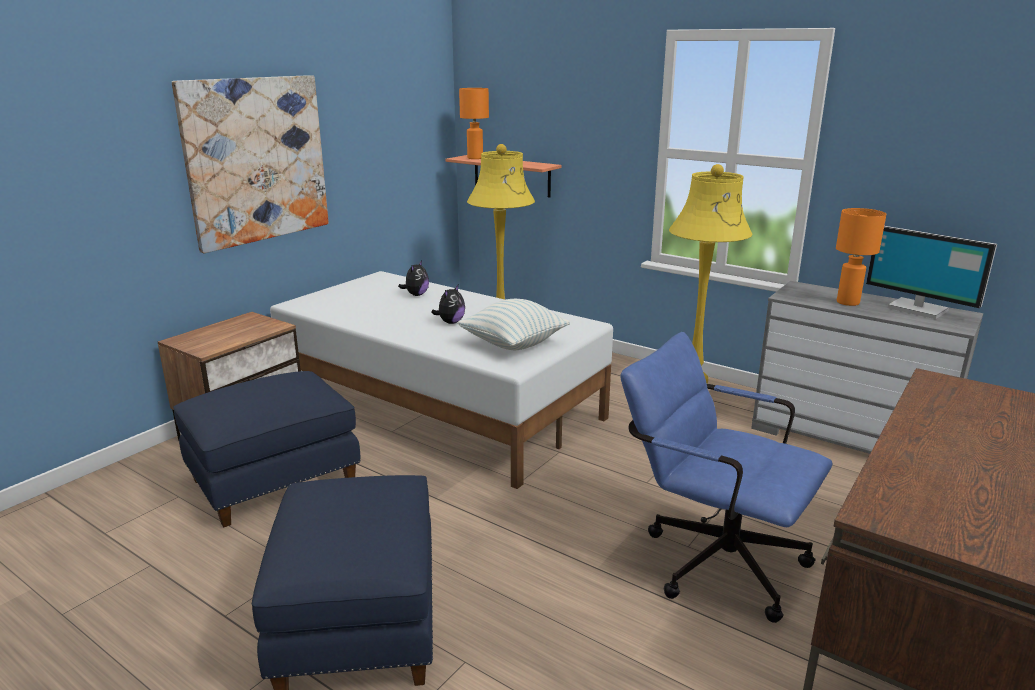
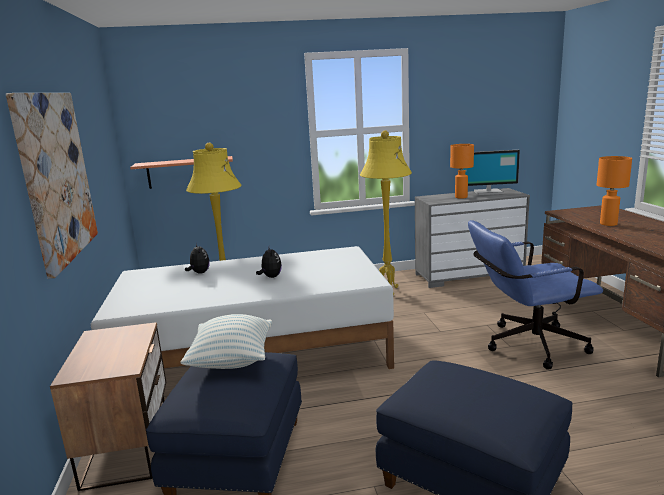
camera: 45 degrees left, 5 degrees down
(474, 158) = (153, 163): orange table lamp -> orange table lamp (608, 224)
(513, 344) = (340, 272): pillow -> pillow (232, 361)

